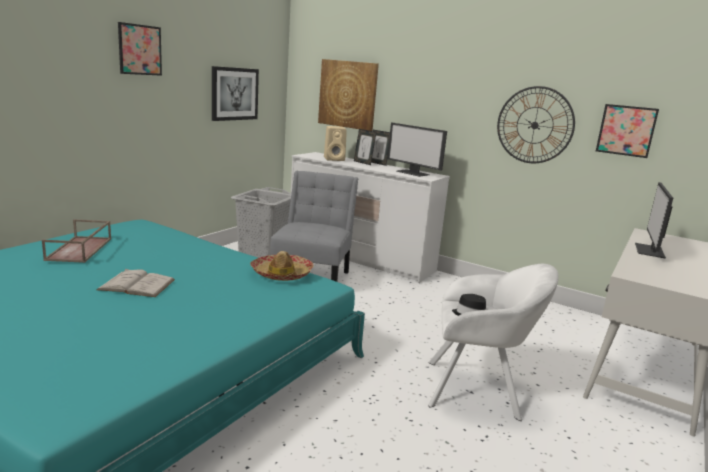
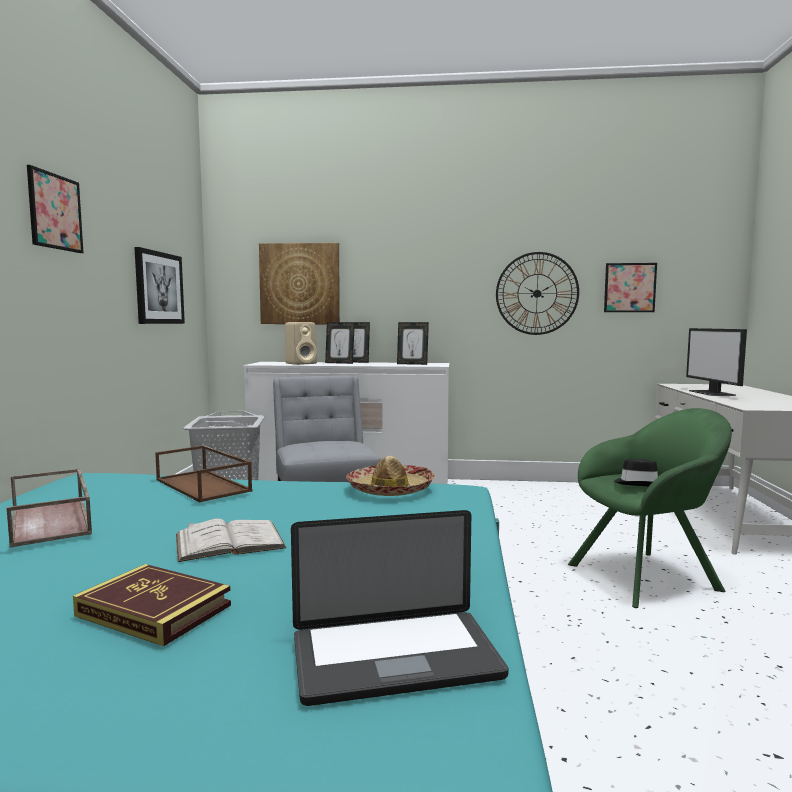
camera: 25 degrees left, 10 degrees down
(50, 312) = (154, 610): none -> book
(104, 370) = (395, 658): none -> laptop
(183, 244) = (204, 485): none -> brown tray
(413, 173) = (412, 364): monitor -> picture frame
(478, 390) = (649, 576): white armchair -> green armchair

